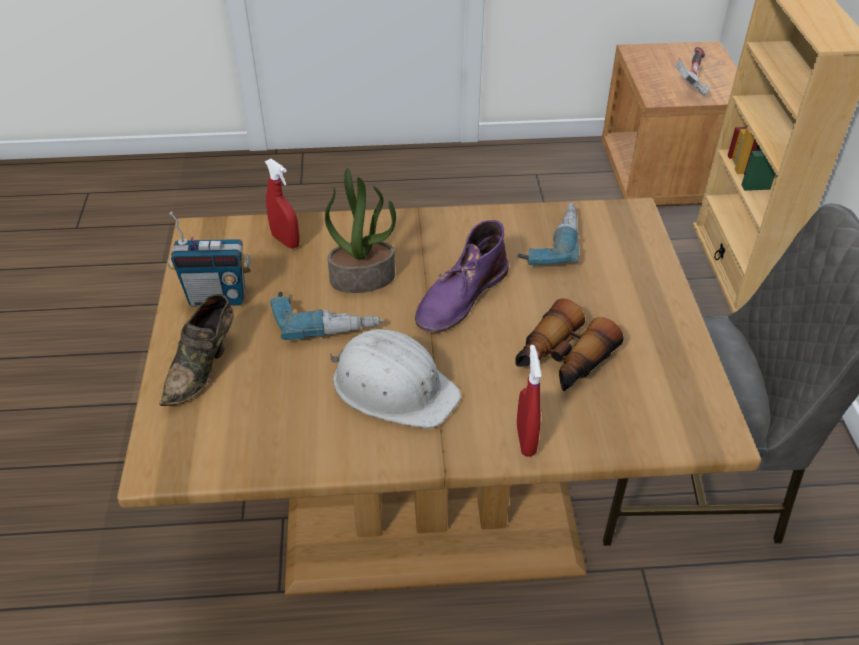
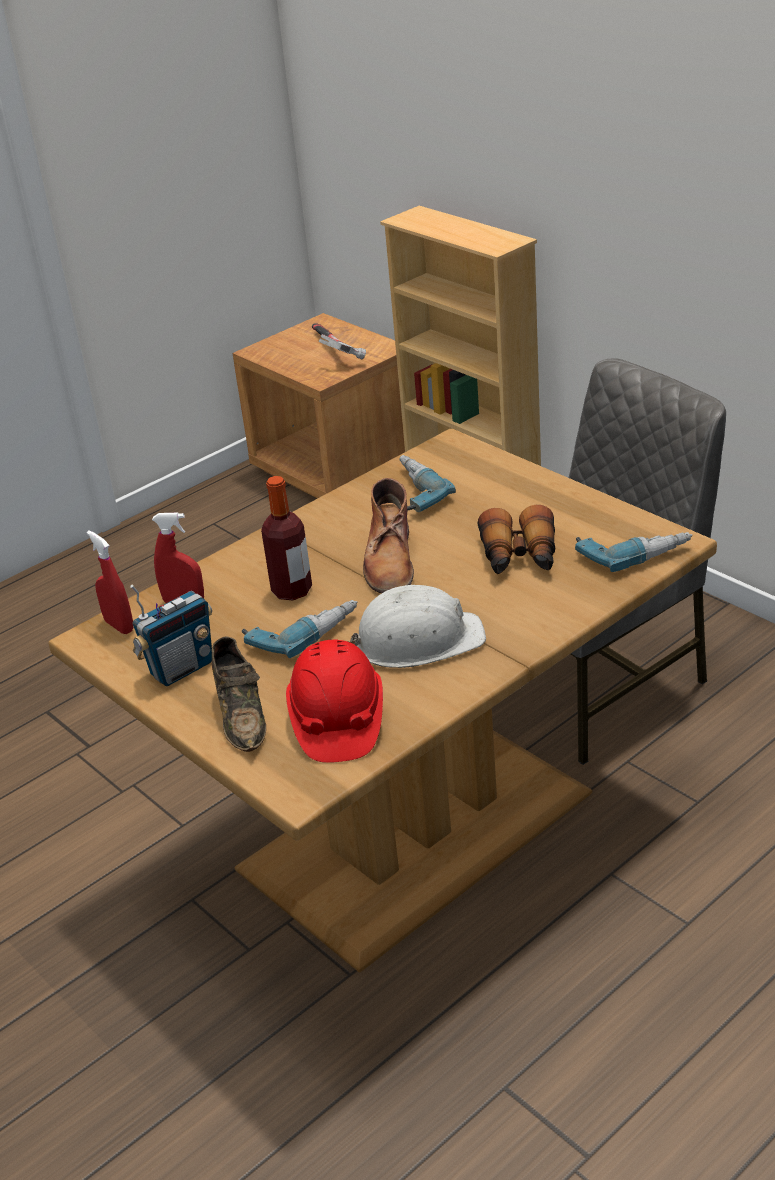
camera: 35 degrees left, 10 degrees down
(253, 421) = (337, 721): none -> red hard hat
(363, 278) = (292, 590): potted plant -> bottle
(460, 296) = (390, 561): purple boot -> brown boot
(525, 440) = (556, 615): red spray bottle -> red spray bottle (119, 626)
(666, 419) = (632, 552): none -> power drill

